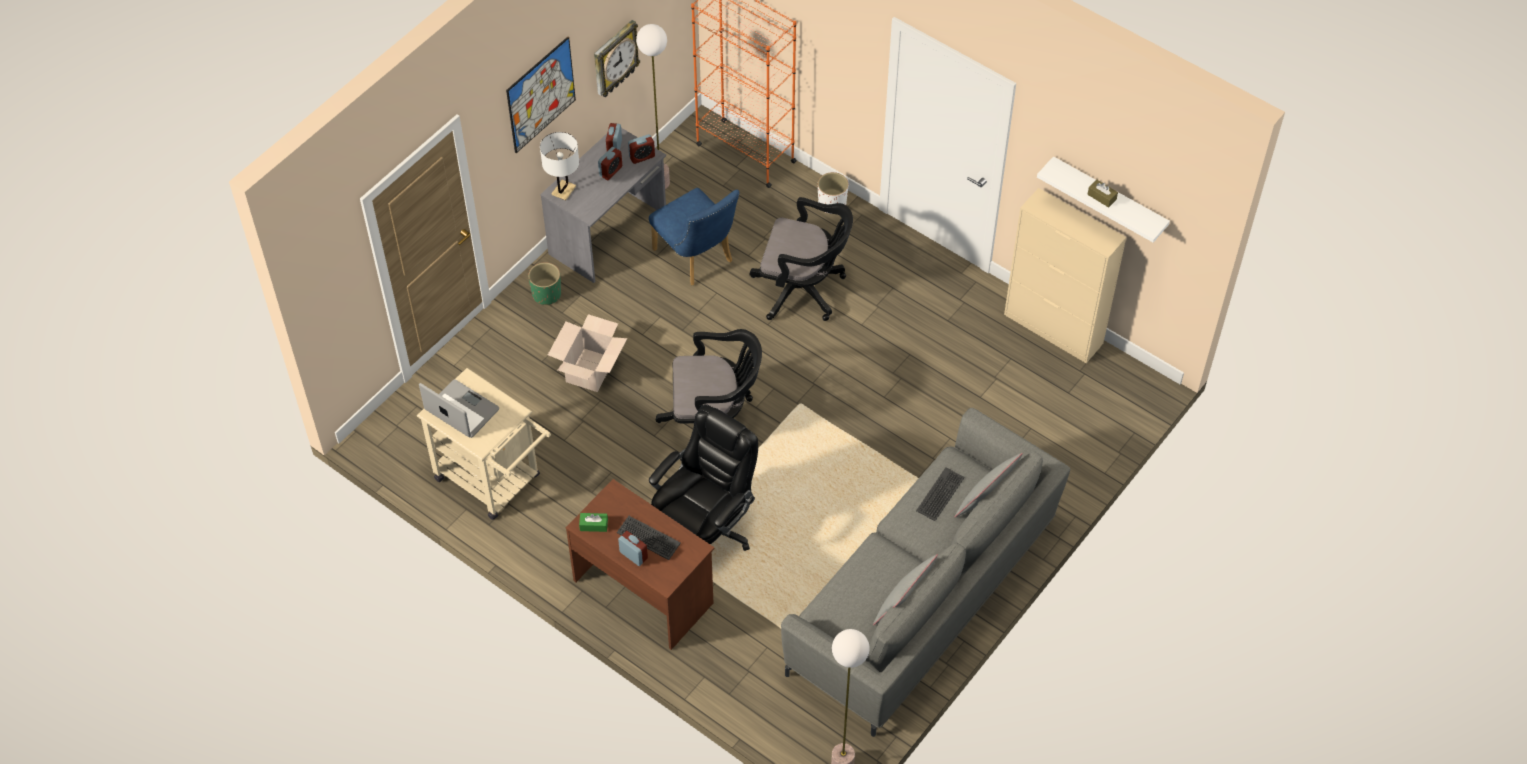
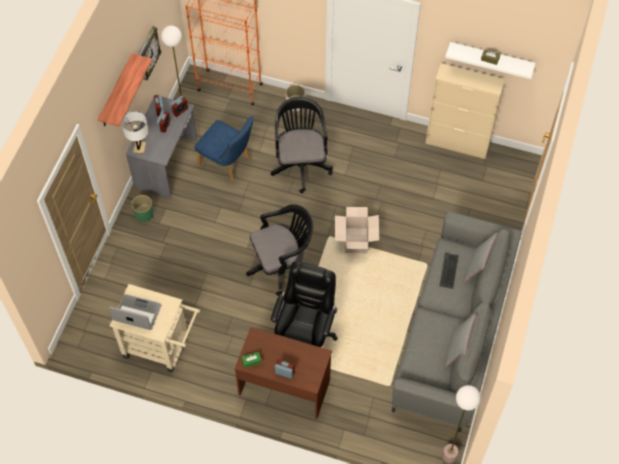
camera: 20 degrees left, 5 degrees up
(541, 94) = (116, 92): picture -> shelf
(590, 370) = (192, 255): cardboard box -> cardboard box (356, 241)
(648, 538) = (289, 358): keyboard -> none
(803, 290) = (301, 163): black office chair -> black office chair turned 90 degrees counterclockwise

